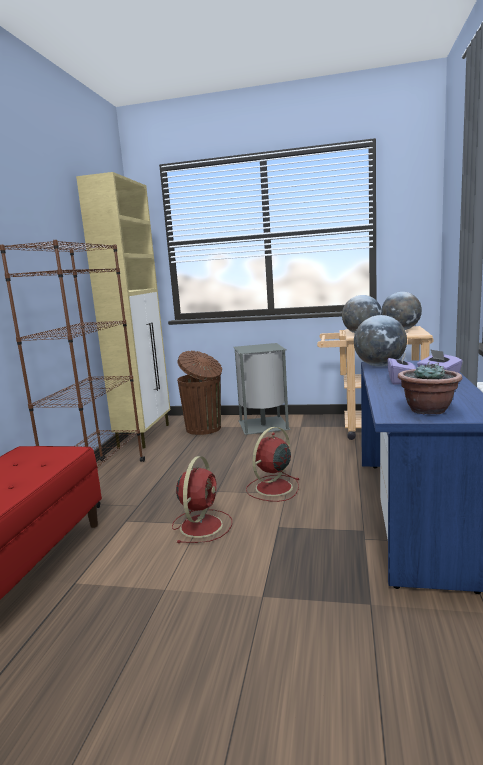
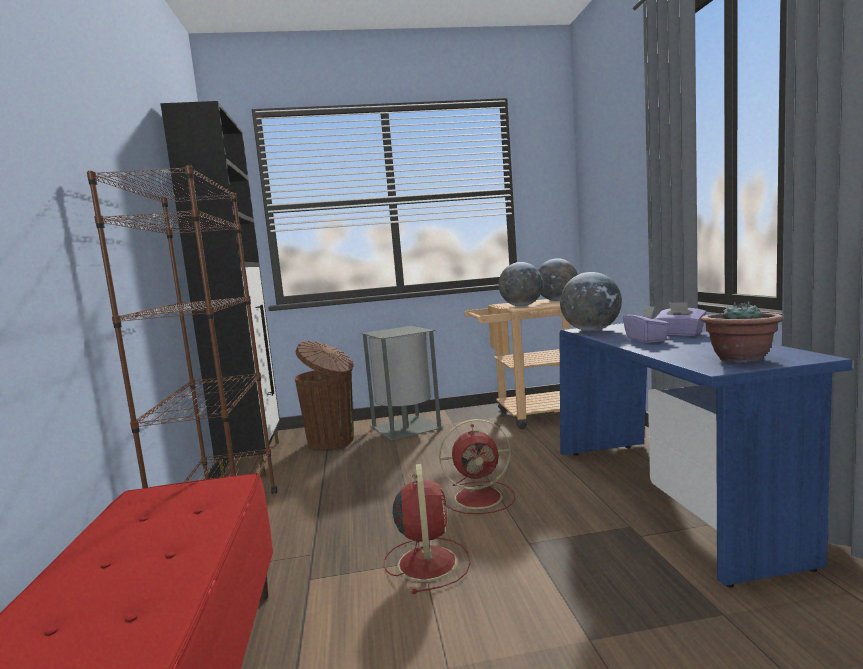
camera: 20 degrees left, 5 degrees down
(145, 435) = (253, 460): beige cabinet -> black cabinet
(272, 488) = (480, 497): red fan -> red fan turned 120 degrees counterclockwise

